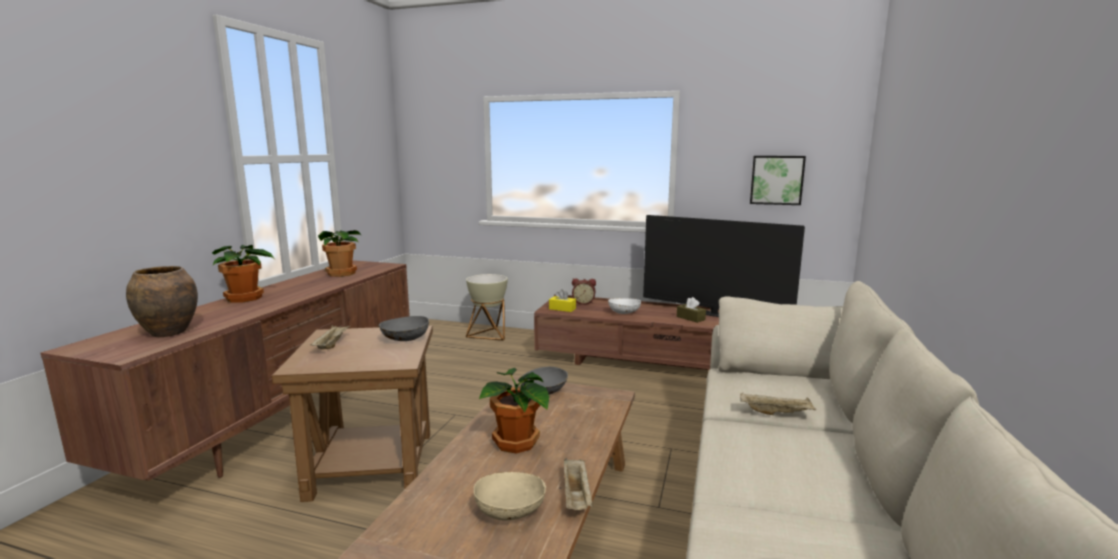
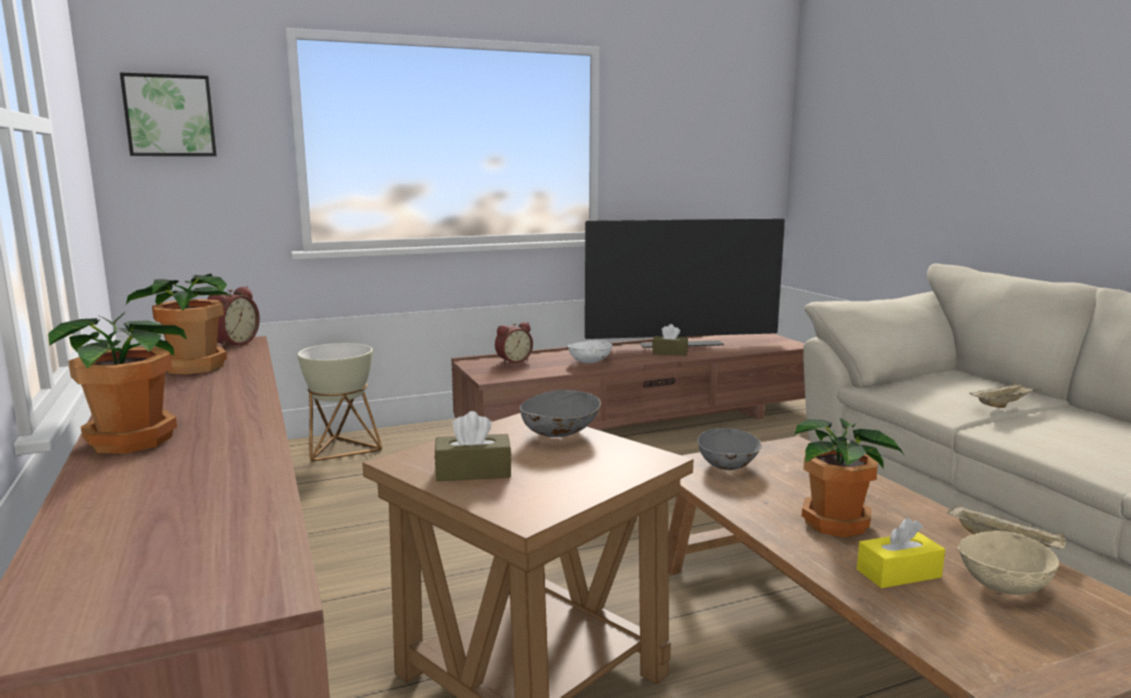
camera: 40 degrees left, 0 degrees up
(169, 333) = (197, 531): brown vase -> none
(331, 345) = (473, 472): beige tray -> brown tissue box
(384, 265) = (232, 343): none -> alarm clock
(562, 309) = (505, 373): yellow tissue box -> yellow tissue box (898, 573)
(776, 180) = (709, 169): picture -> picture (170, 116)

